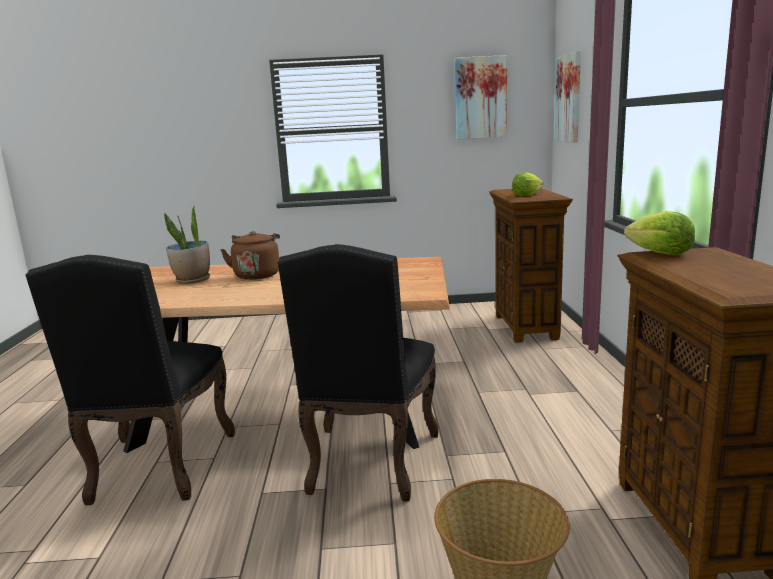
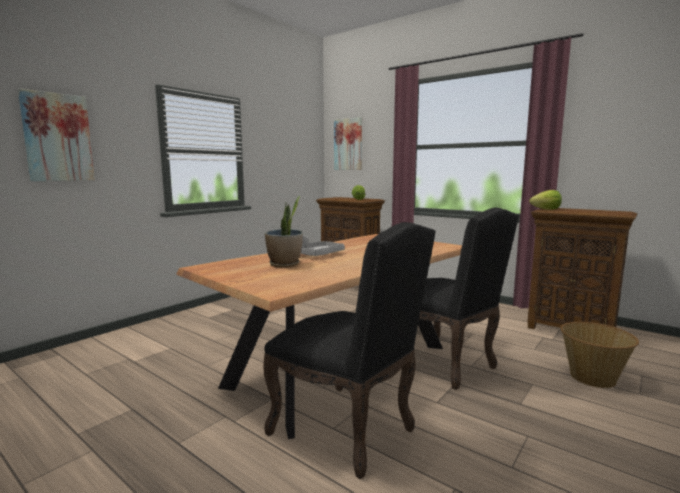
camera: 50 degrees left, 5 degrees down
(257, 275) = (318, 254): brown kettle -> grey tray
(480, 98) = (292, 139): picture -> picture (58, 137)

